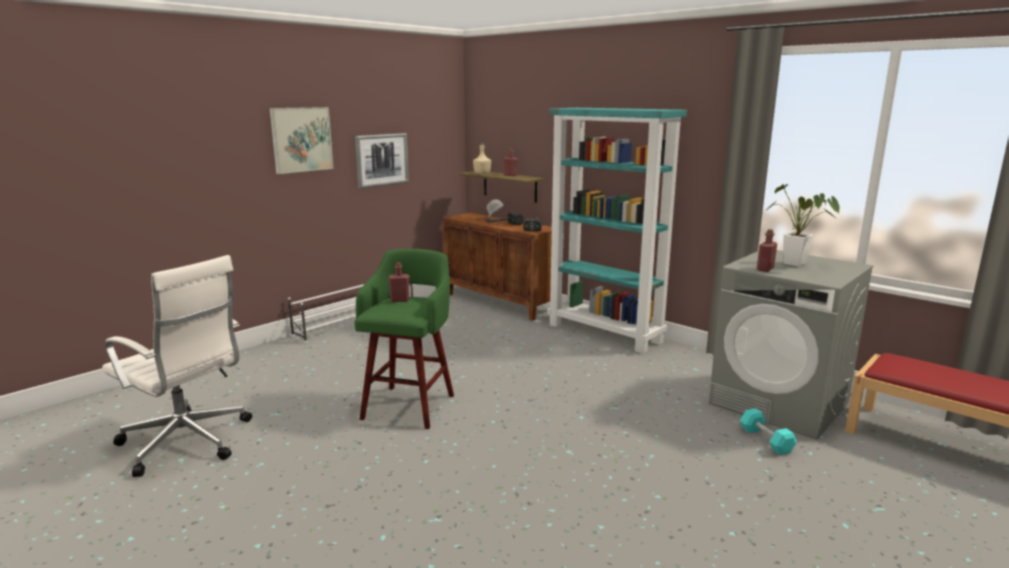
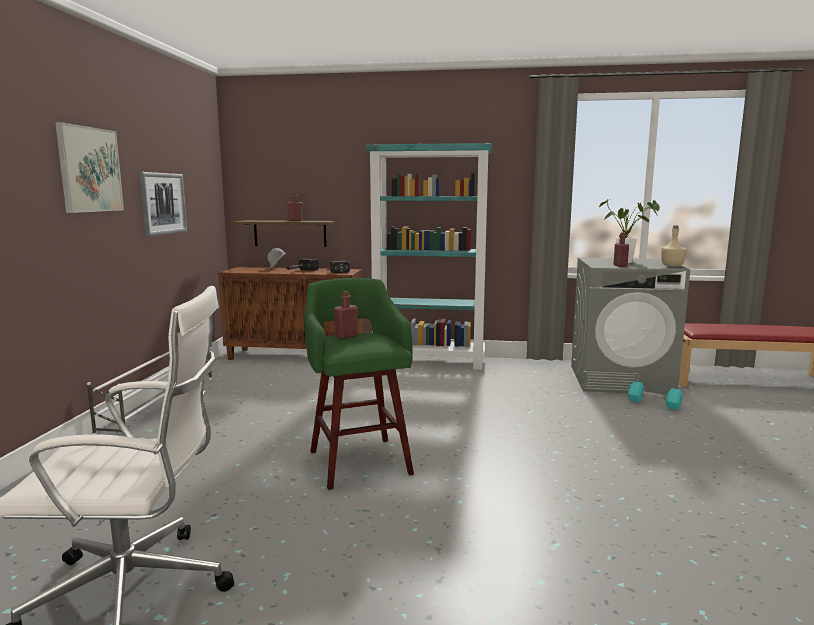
camera: 35 degrees left, 5 degrees down
(482, 173) = (261, 221): beige bottle -> beige bottle (671, 266)

